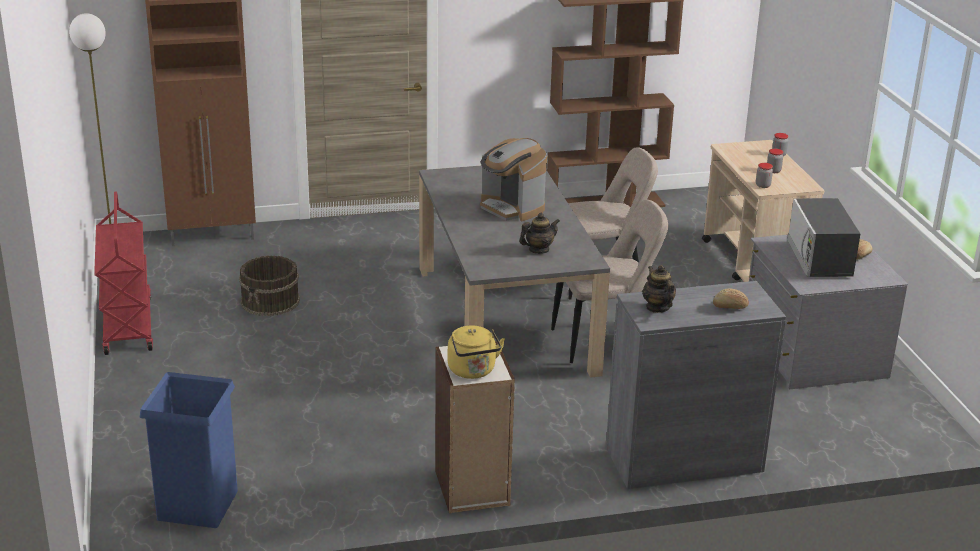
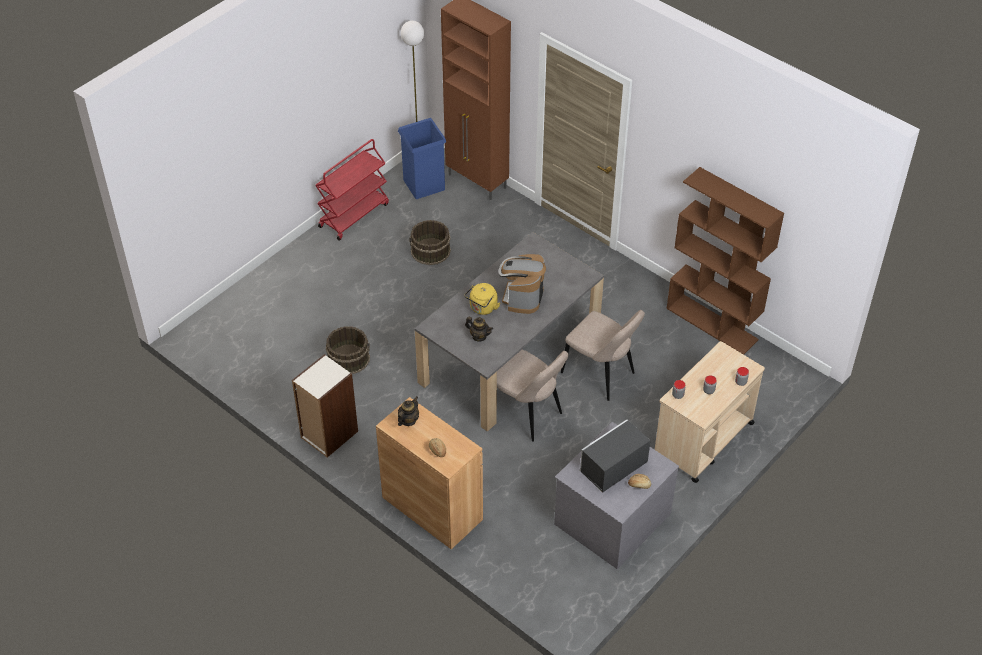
camera: 55 degrees right, 20 degrees up
(197, 505) = (230, 343): blue trash can -> blue trash can (423, 184)
(360, 422) = (348, 358): none -> brown bucket
(473, 371) = (312, 381): yellow kettle -> yellow kettle (482, 308)
(684, 459) = (432, 508): grey cabinet -> brown cabinet

